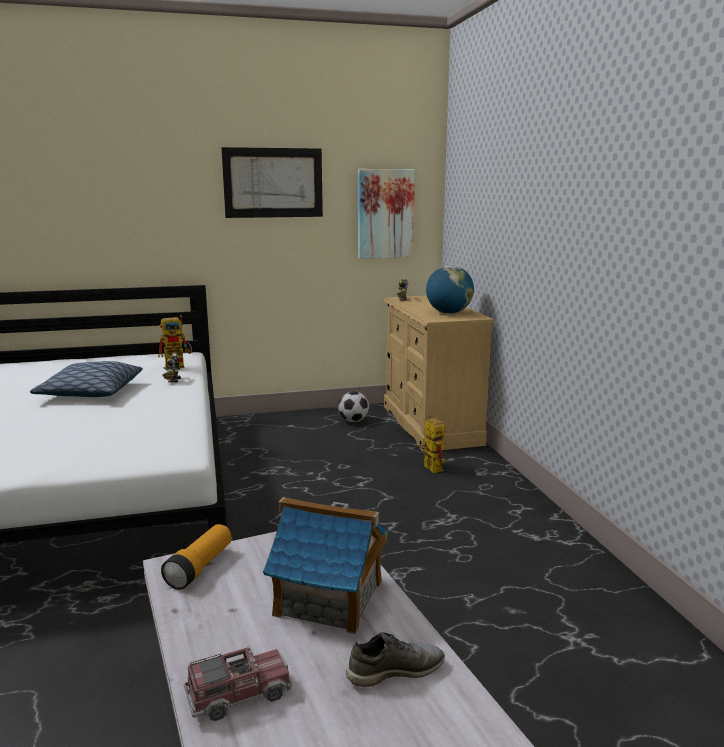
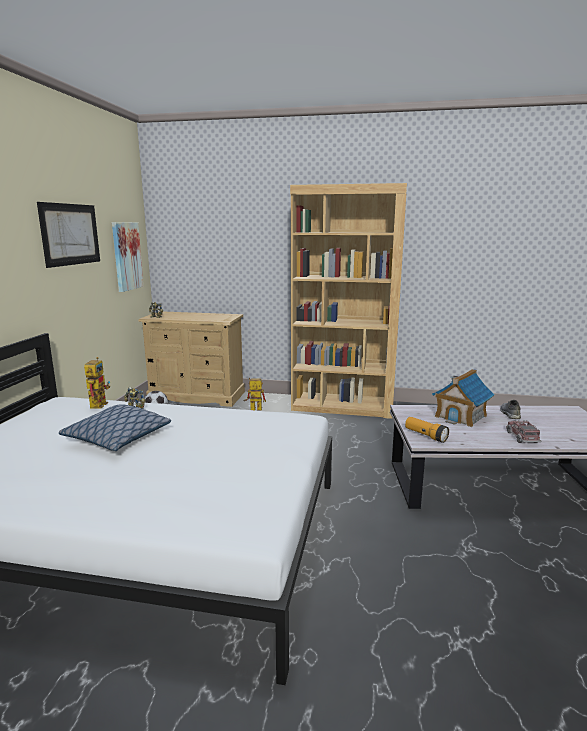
camera: 65 degrees left, 0 degrees up
(448, 313) = (214, 316): globe -> none
(534, 532) = (343, 406): none -> brown bookcase

